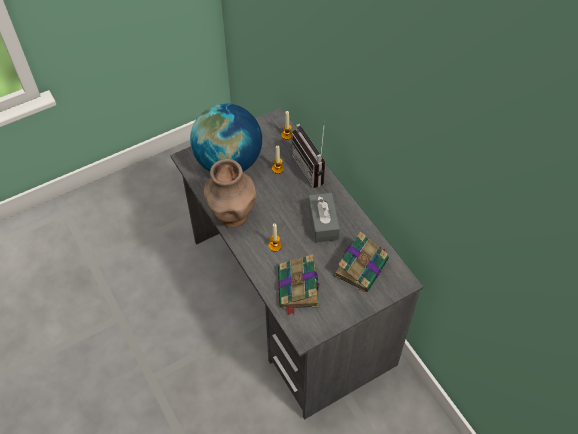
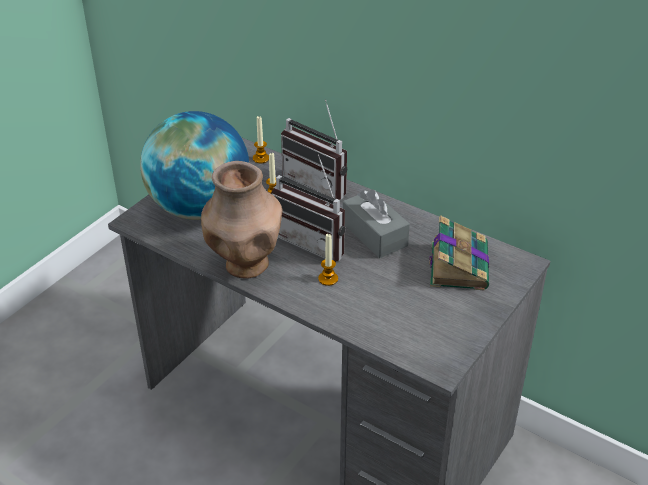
camera: 25 degrees left, 15 degrees down
(283, 214) = (314, 241): none -> radio
(298, 289) = (394, 316): book -> none

